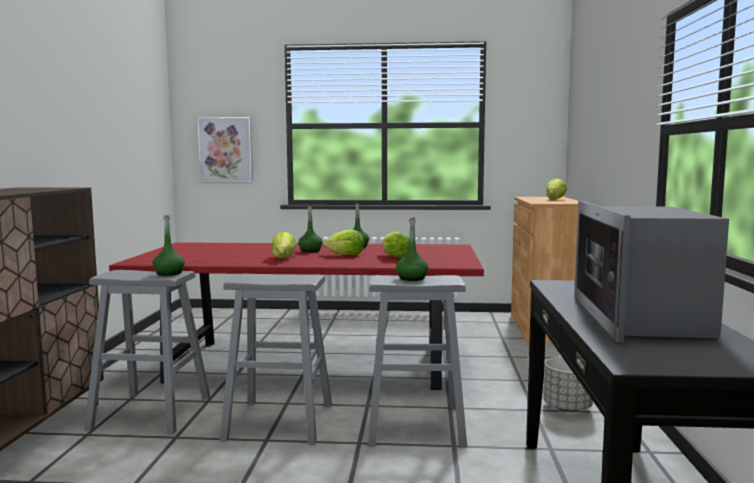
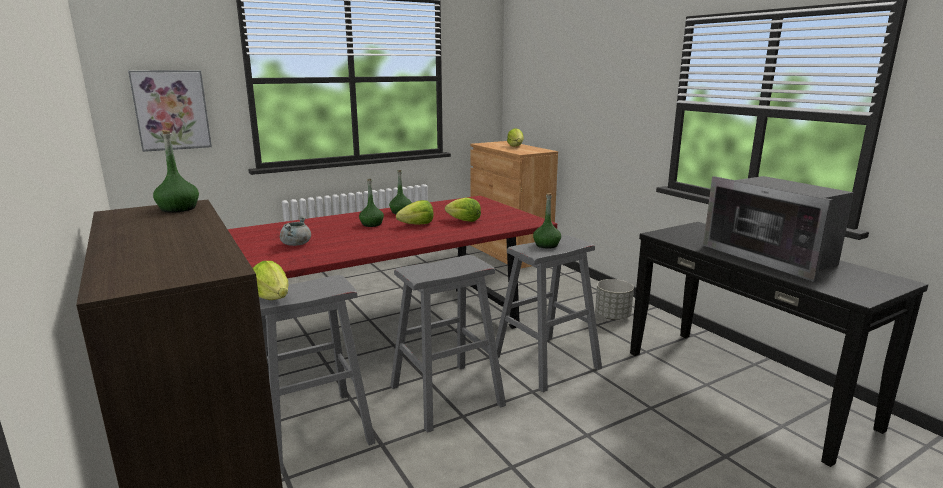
camera: 35 degrees left, 10 degrees up
(169, 273) = (328, 283): green bottle -> green bottle (178, 209)
(222, 254) = (296, 244): none -> grey cooking pot
(283, 258) = (373, 239): lettuce -> lettuce (273, 297)

